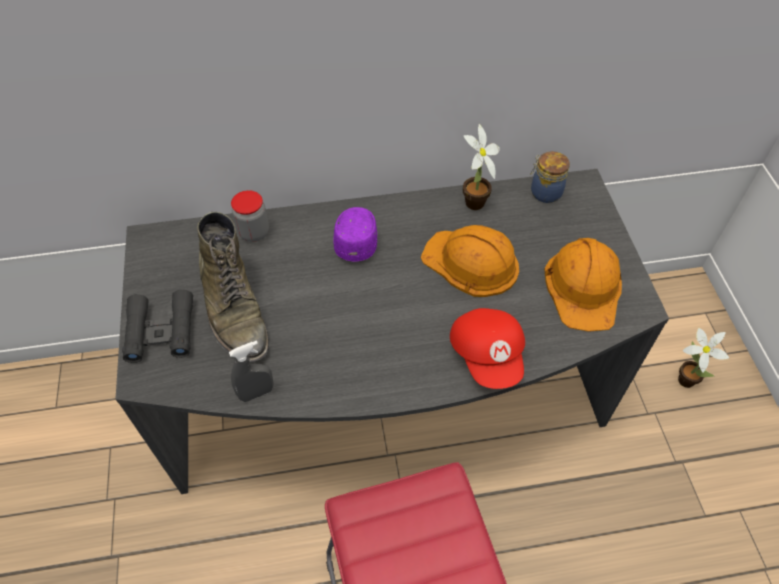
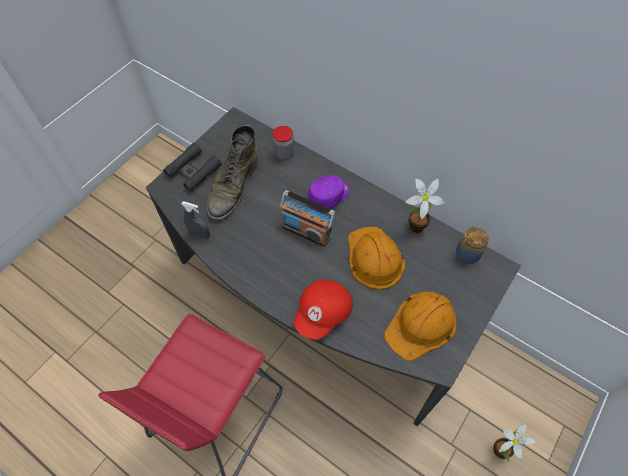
camera: 45 degrees right, 5 degrees up
(374, 291) = (306, 231): none -> radio

